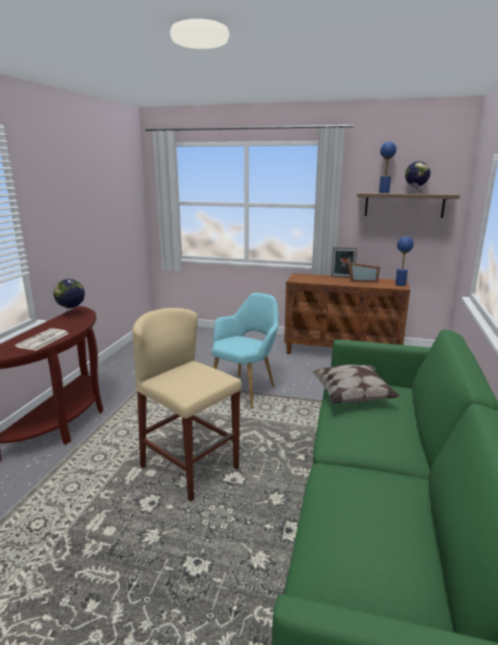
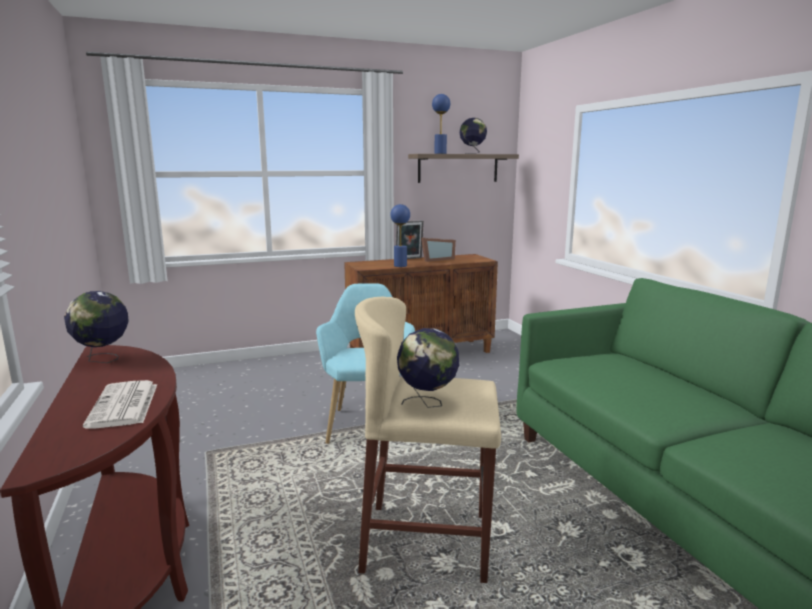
camera: 35 degrees left, 5 degrees down
(172, 380) = (427, 404): none -> globe
(352, 397) = (592, 372): pillow -> none
(400, 284) = (479, 258): blue table lamp -> blue table lamp (400, 266)

